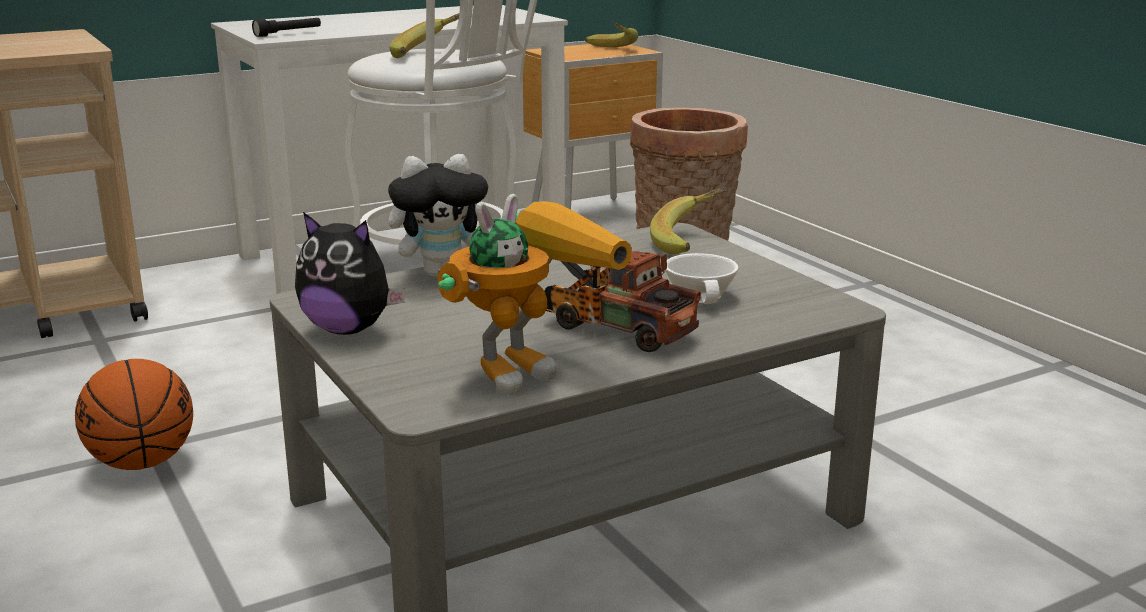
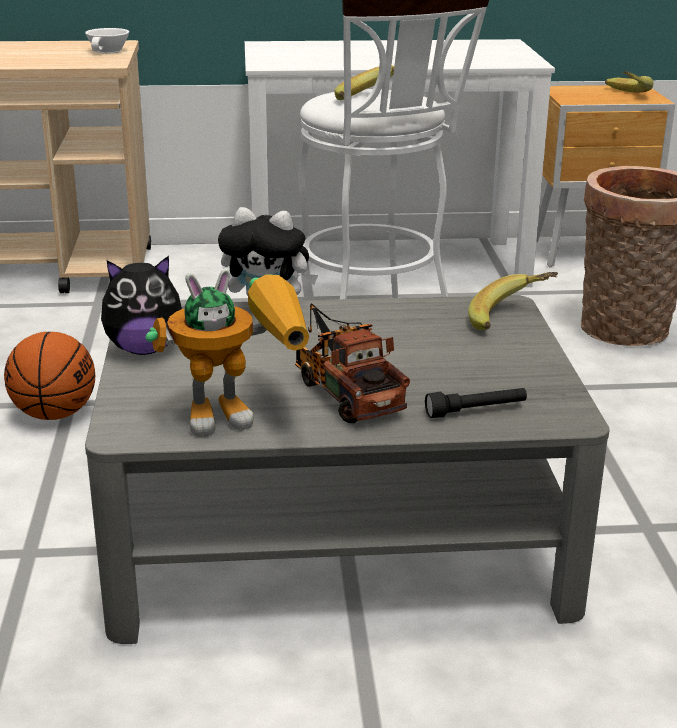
camera: 25 degrees right, 5 degrees up
(288, 34) = (286, 61): black flashlight -> black flashlight (476, 411)
(349, 329) = (144, 349): plush toy -> plush toy turned 60 degrees counterclockwise
(703, 296) = (457, 378): white cup -> white cup (109, 51)

